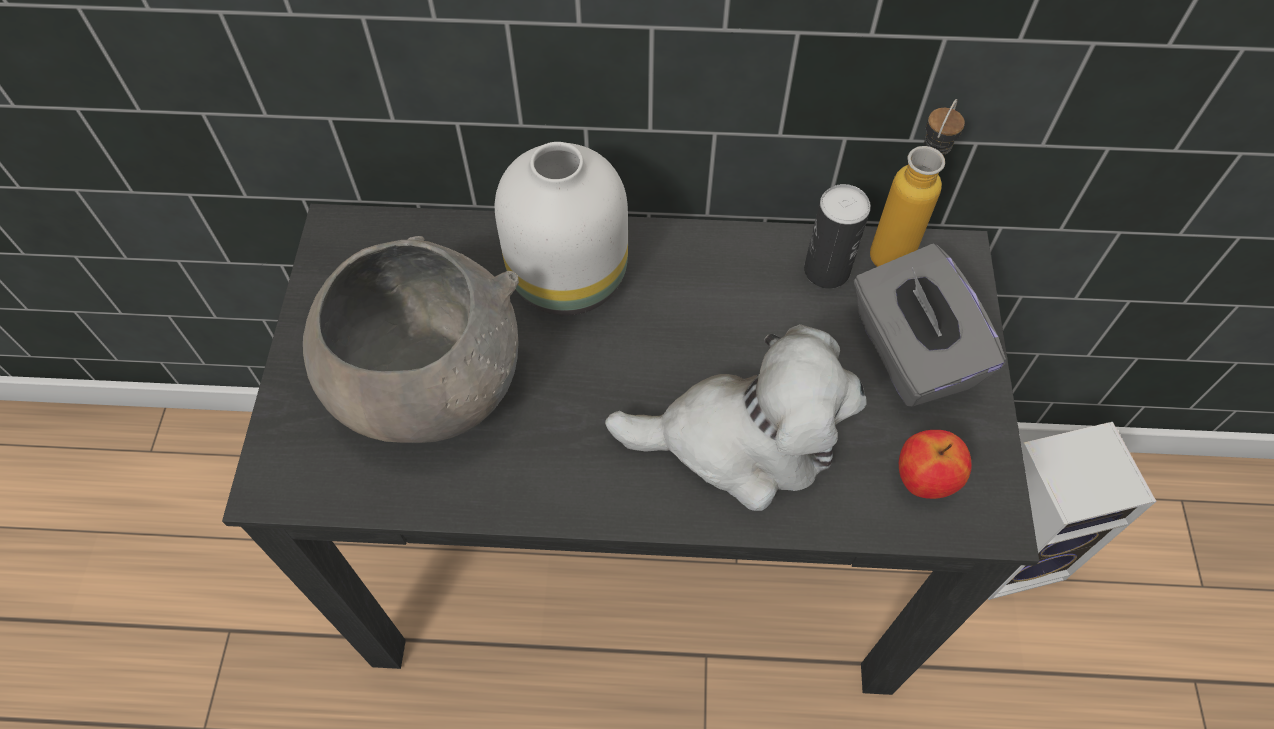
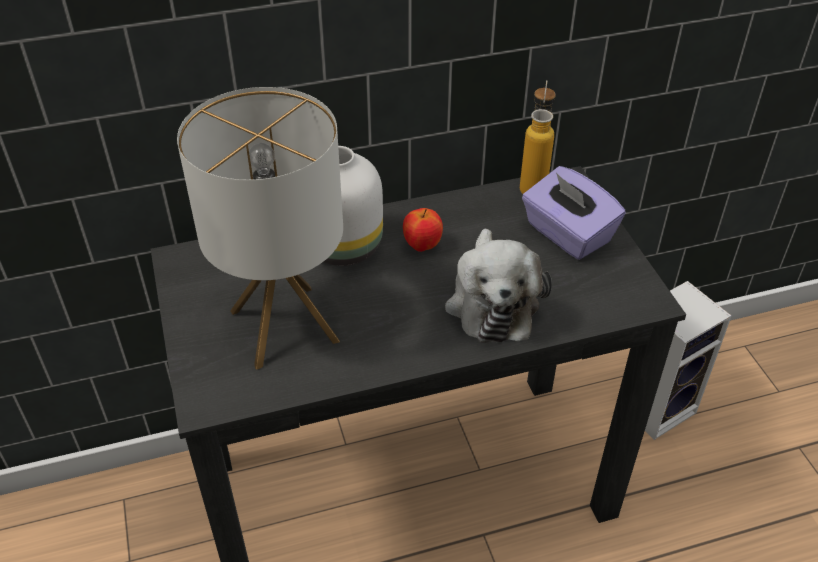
camera: 20 degrees left, 15 degrees down
(429, 388) = (283, 326): grey bowl -> table lamp
(742, 441) = (492, 302): plush toy -> plush toy turned 105 degrees clockwise
(826, 270) = (499, 206): can -> none
(910, 353) = (567, 234): grey tissue box -> purple tissue box
(923, 480) = (605, 293): apple -> apple (422, 246)

